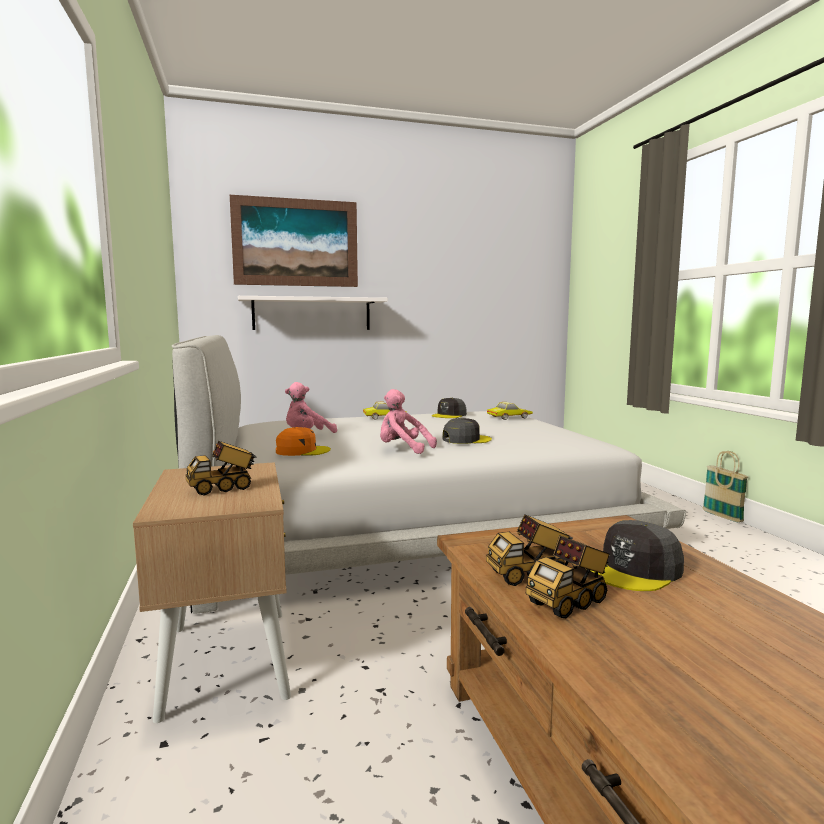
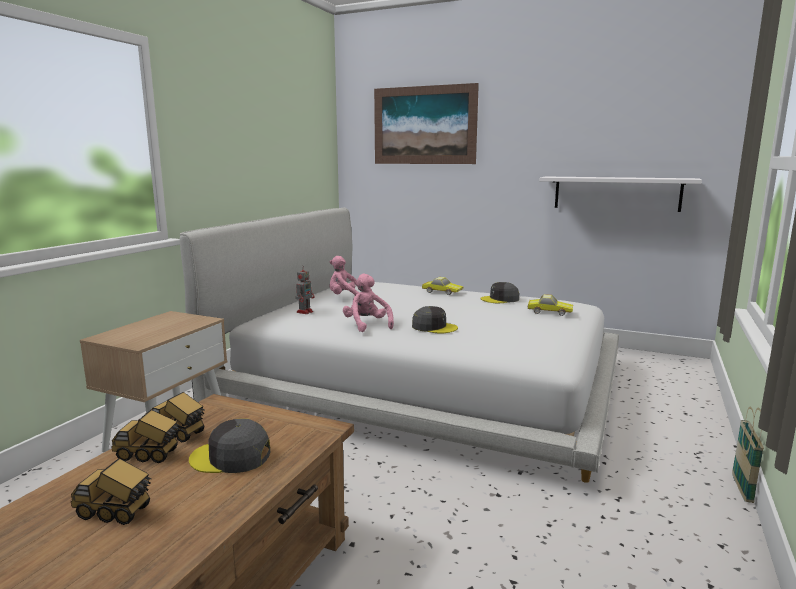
camera: 40 degrees right, 5 degrees up
(223, 488) = (154, 330): toy truck -> toy truck (116, 512)
(302, 451) = (305, 312): orange cap -> toy robot
(312, 314) = (435, 189): white shelf -> white shelf (616, 193)

